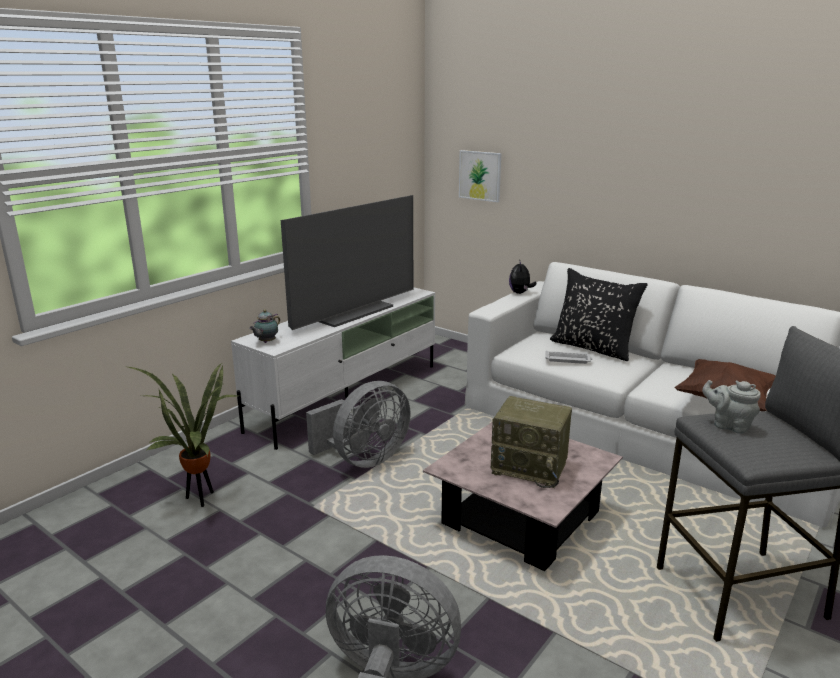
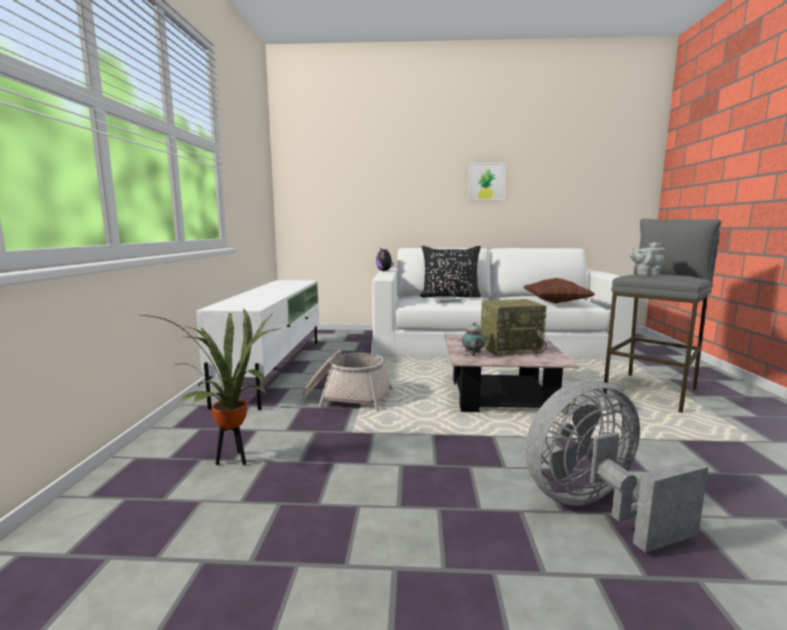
camera: 35 degrees left, 10 degrees down
(266, 342) = (235, 307): teapot -> teapot (472, 355)
(351, 312) = (275, 290): television -> none
(364, 459) = (347, 396): grey fan -> basket
(480, 175) = (325, 198): picture -> picture (486, 181)

